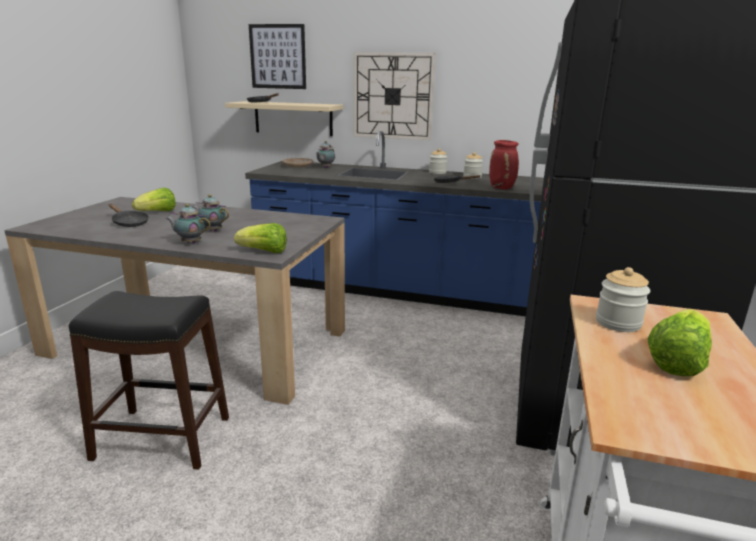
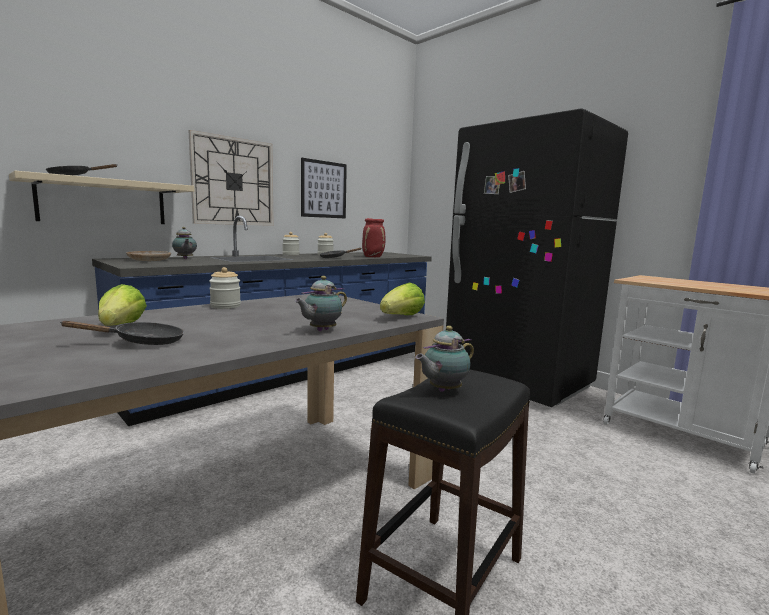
camera: 60 degrees left, 10 degrees down
(212, 230) = (284, 320): teapot -> teapot (443, 390)
(277, 56) = (74, 117): picture -> picture (324, 189)
(618, 323) = (658, 281): jar -> jar (225, 306)
(677, 361) = (705, 284): lettuce -> none

